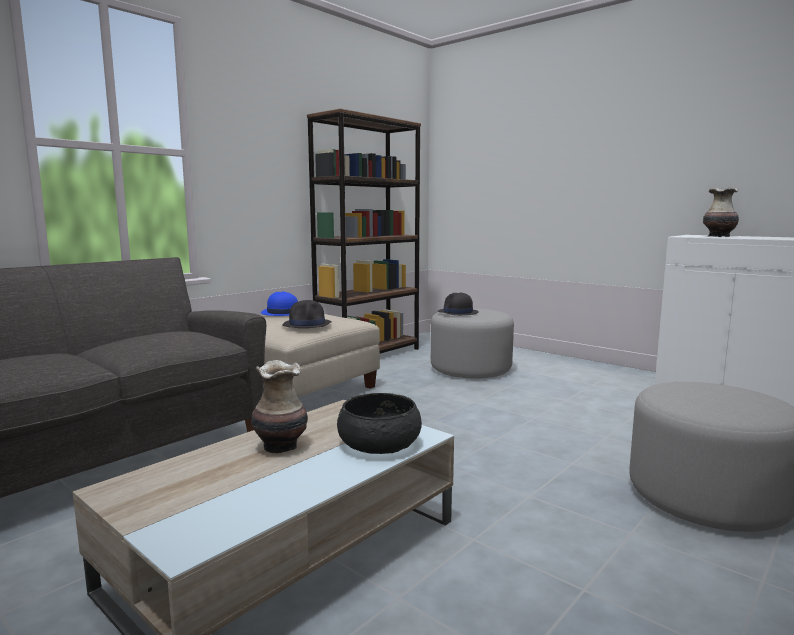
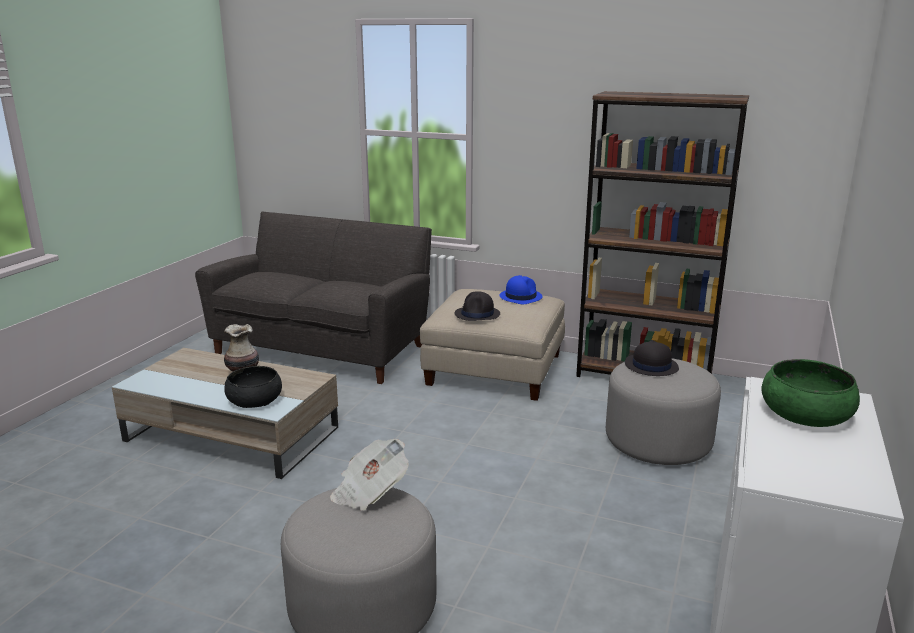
camera: 70 degrees right, 10 degrees up
(667, 390) = (369, 492): none -> newspaper
(719, 236) = (805, 413): vase -> green bowl

